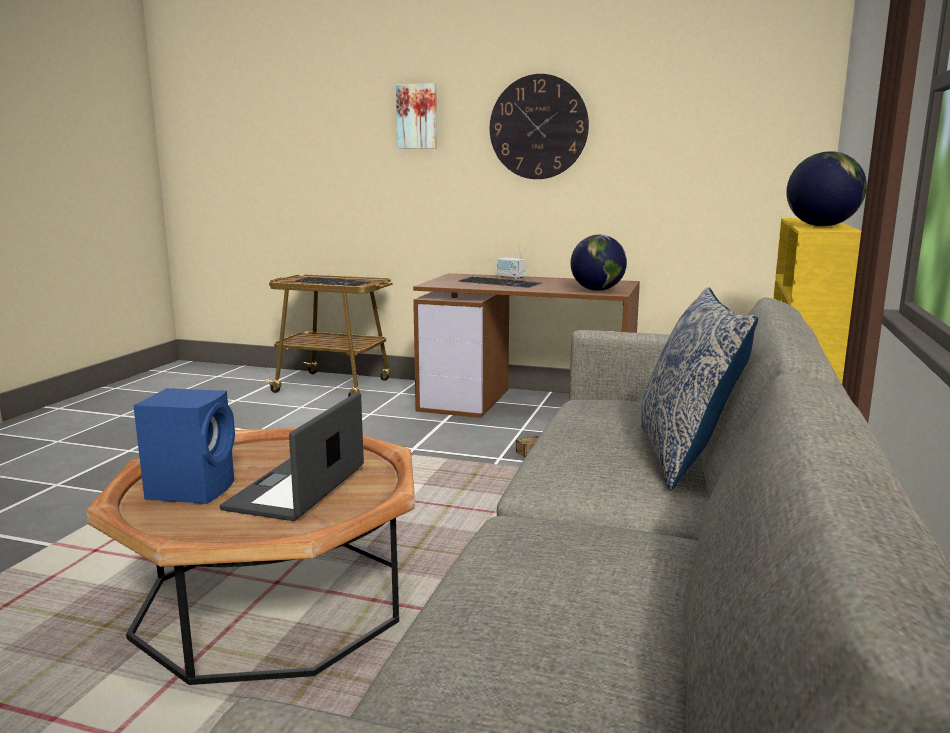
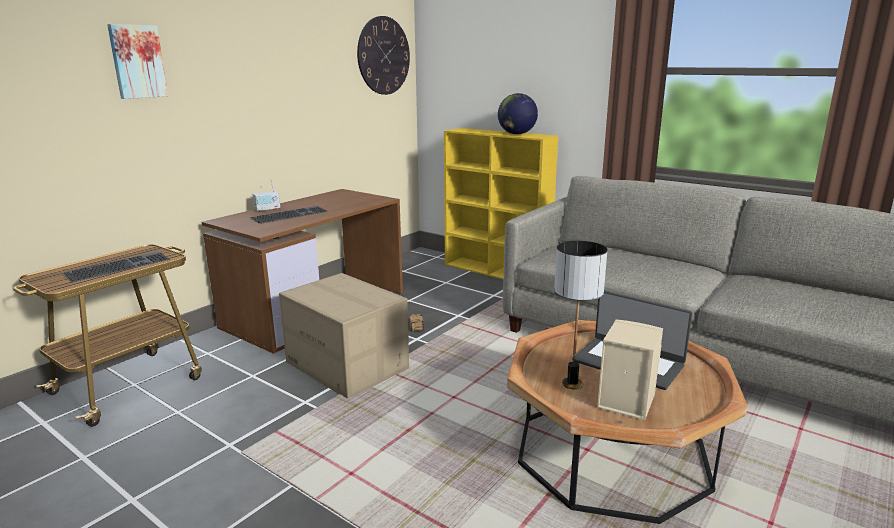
camera: 70 degrees left, 5 degrees up
(193, 489) = (624, 400): blue speaker -> beige speaker
(234, 463) = (571, 384): none -> table lamp
(411, 441) = (348, 365): none -> cardboard box
(538, 127) = (256, 72): wall clock -> wall clock (383, 56)
(597, 290) = (367, 200): globe -> none
(685, 456) = (651, 257): pillow -> none

